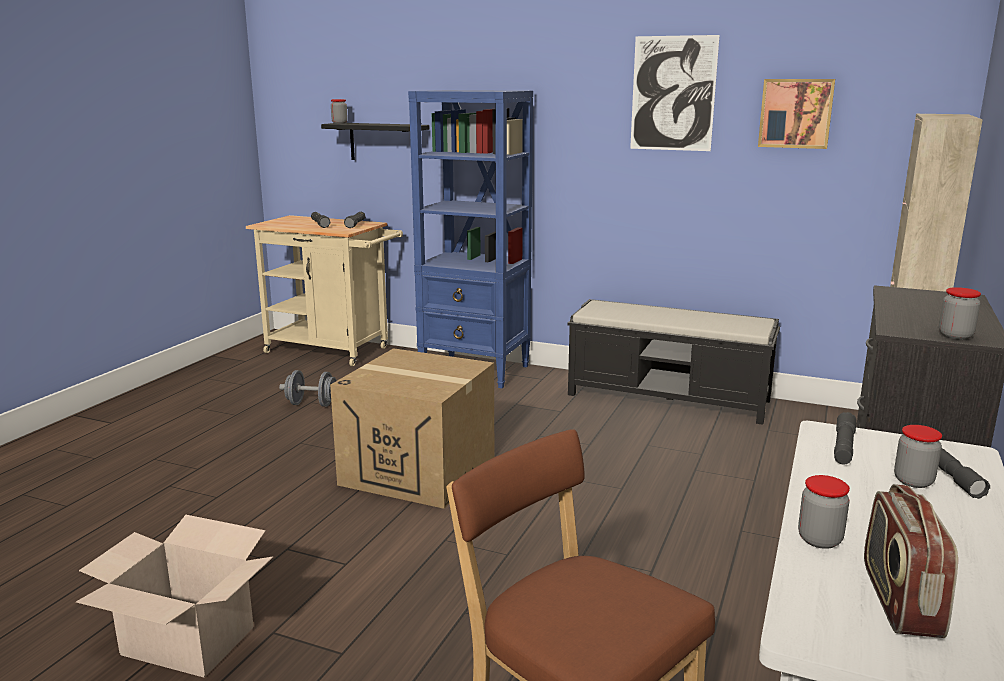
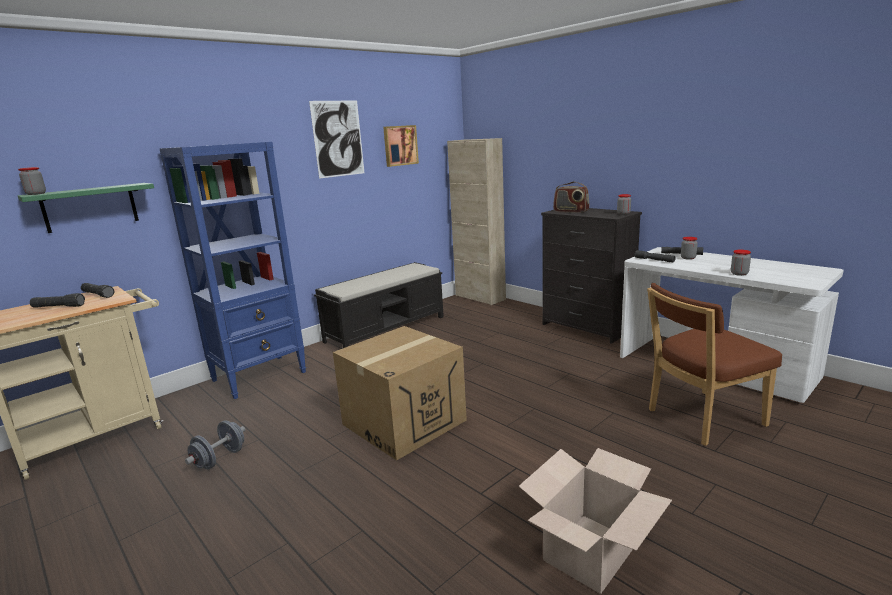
camera: 65 degrees left, 0 degrees up
(383, 142) = (90, 207): black shelf -> green shelf
(899, 600) = (780, 272): radio -> radio (571, 211)

